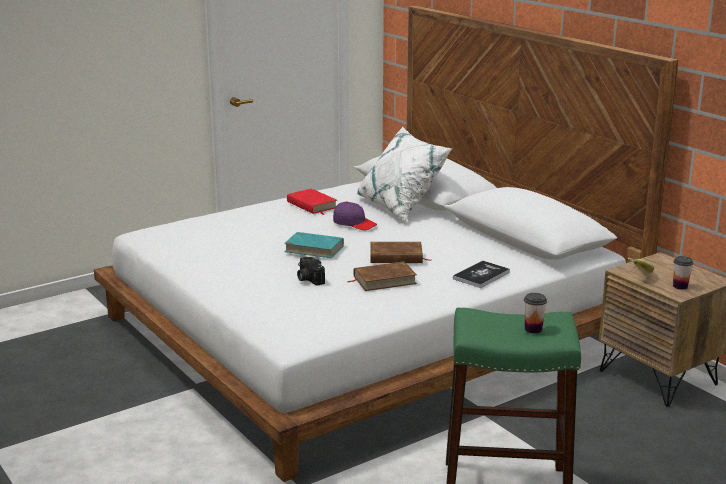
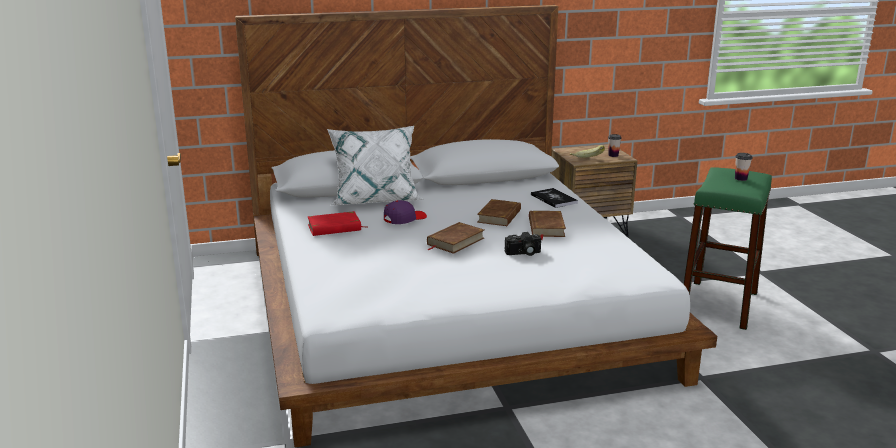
camera: 70 degrees left, 0 degrees up
(314, 249) = (455, 241): turquoise book -> brown book

